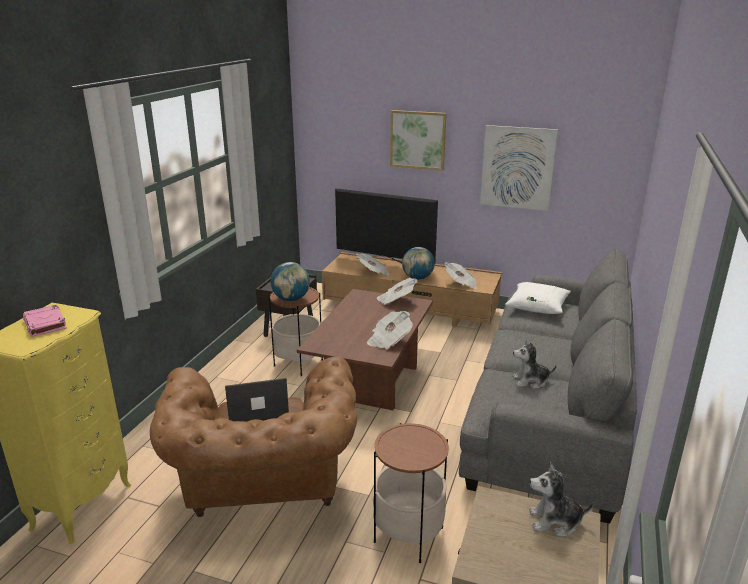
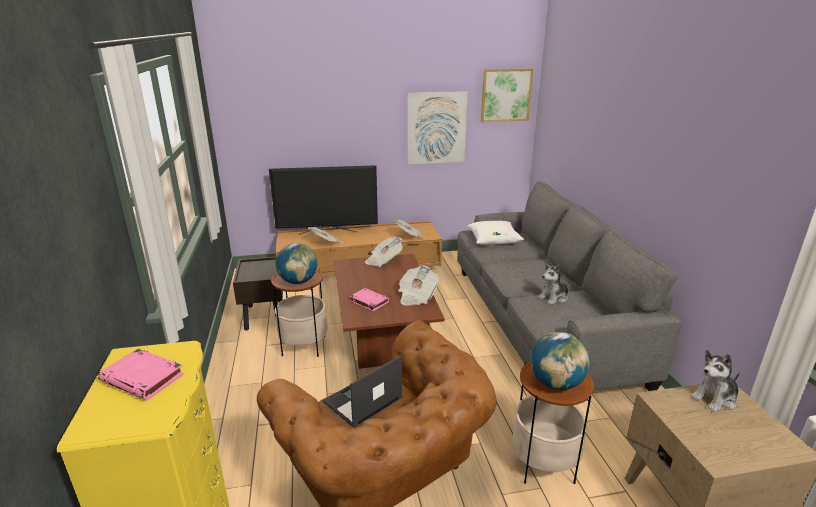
camera: 30 degrees left, 0 degrees up
(341, 333) = (368, 301): none -> pink book
(417, 278) = (369, 239): globe -> globe (556, 383)
(418, 140) = (345, 112): picture -> picture (506, 95)

